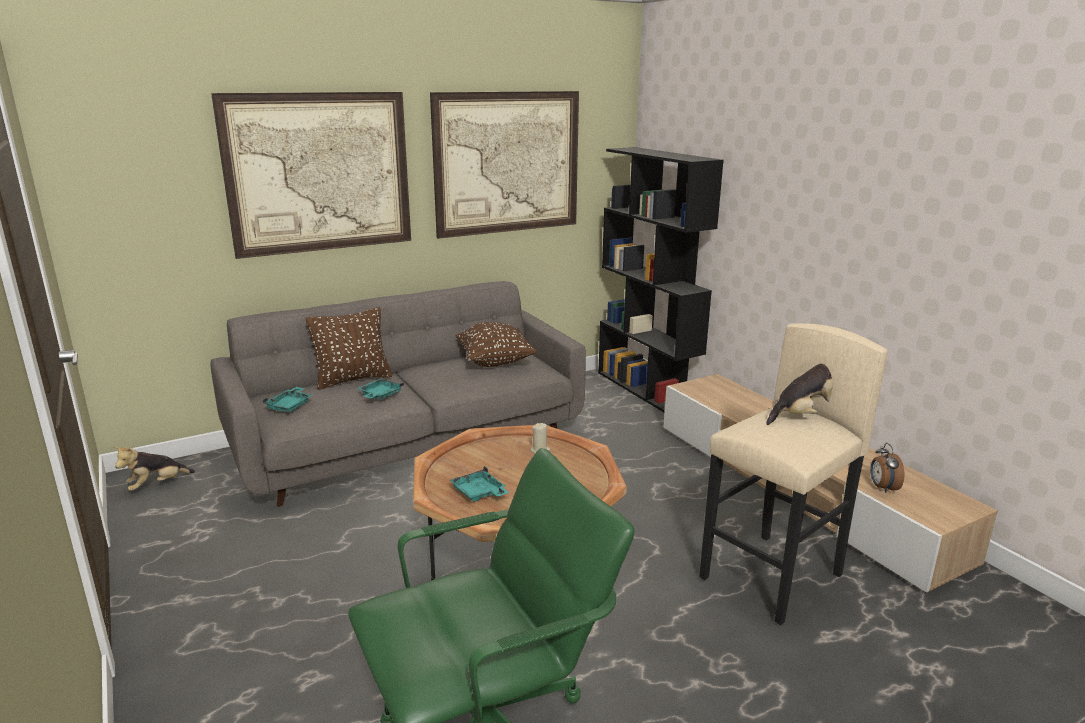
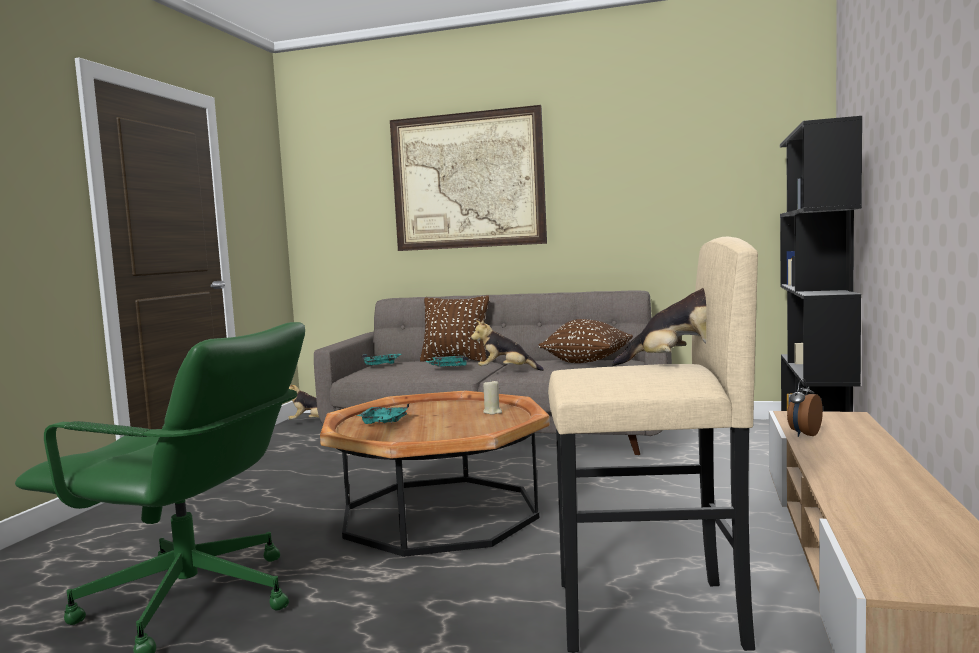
camera: 45 degrees right, 15 degrees down
(448, 390) = (506, 371): none -> plush toy
(508, 163) = (654, 167): picture -> none
(882, 487) = (876, 534): alarm clock -> alarm clock (803, 434)

